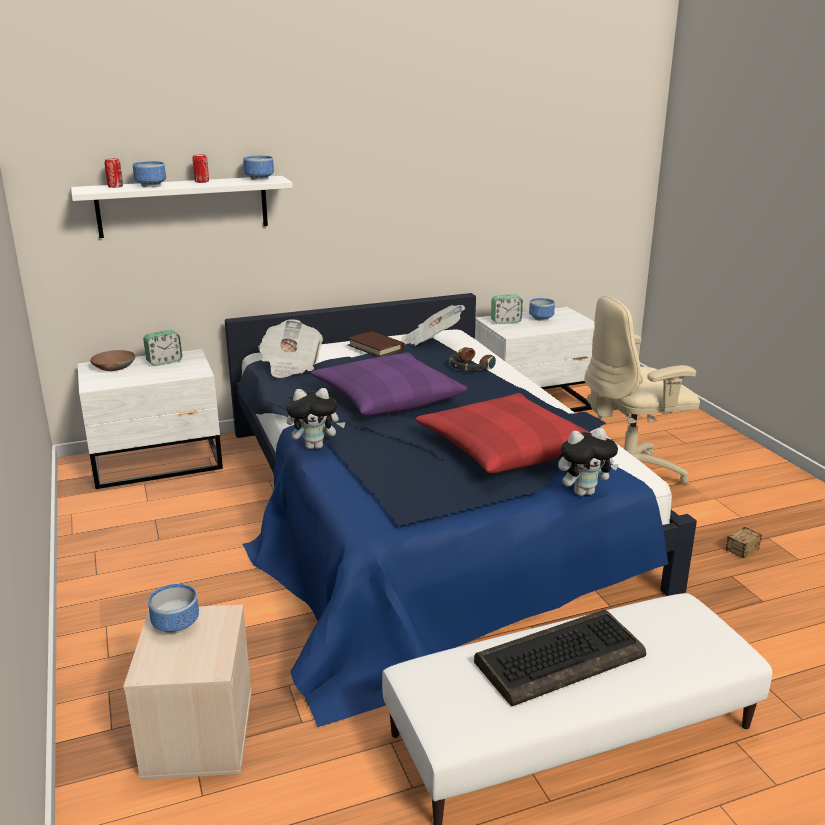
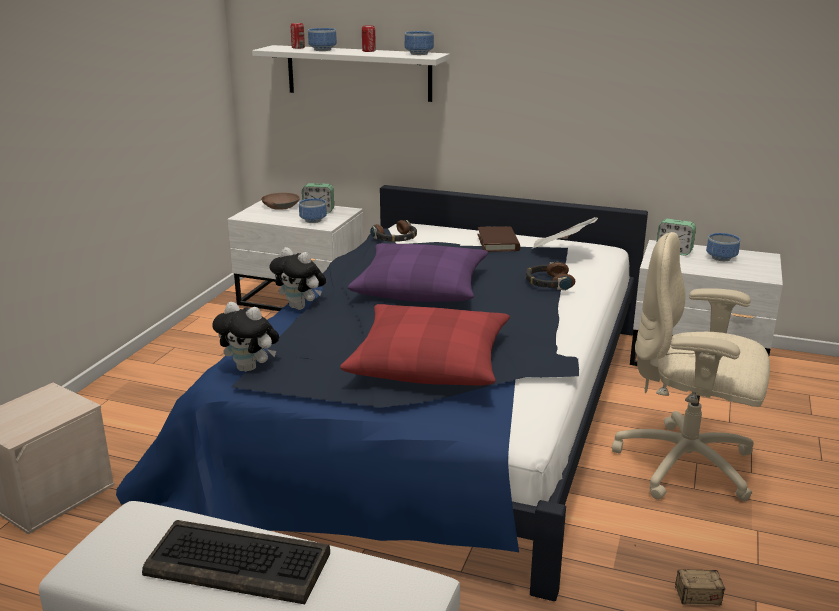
camera: 40 degrees right, 0 degrees up
(175, 626) = (44, 399): bowl -> bowl (312, 220)
(290, 366) = (395, 238): newspaper -> headphones
(583, 492) = (433, 427): plush toy -> plush toy (250, 369)

